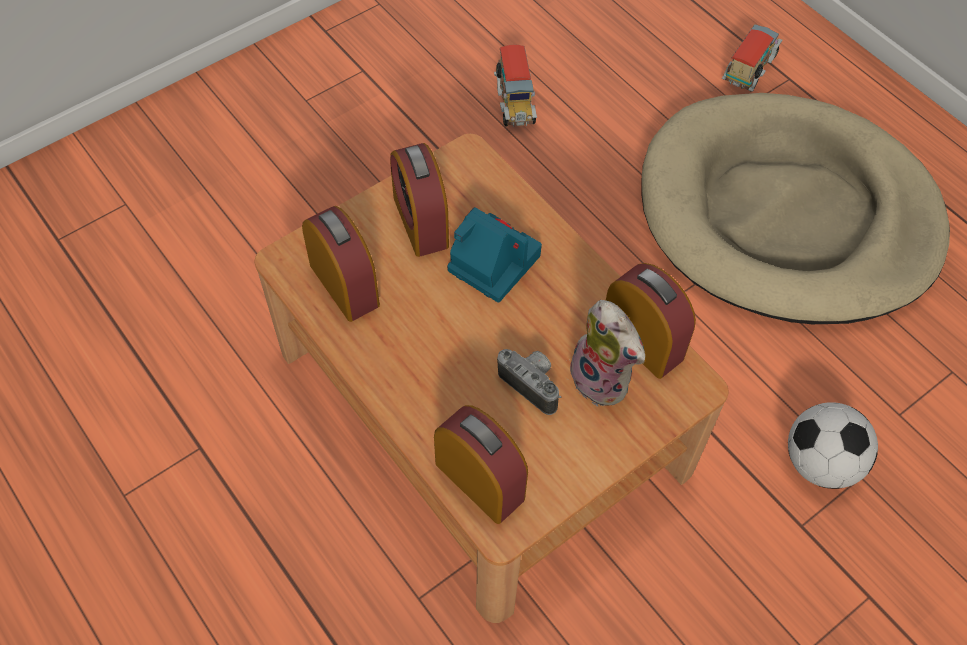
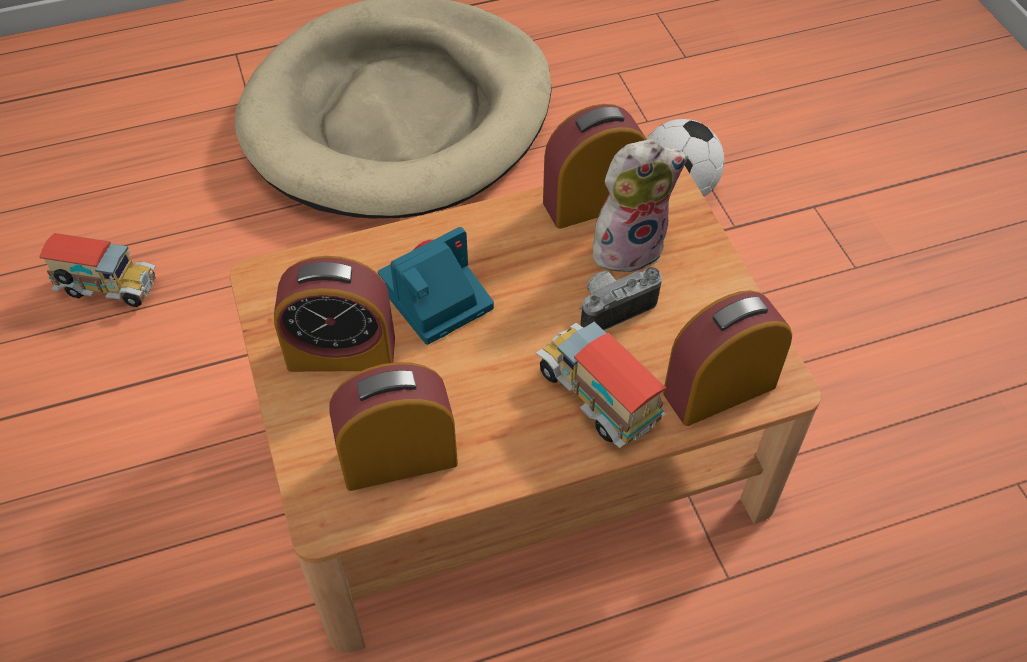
camera: 70 degrees left, 5 degrees down
(750, 70) = (204, 77): toy truck -> toy truck (598, 397)

